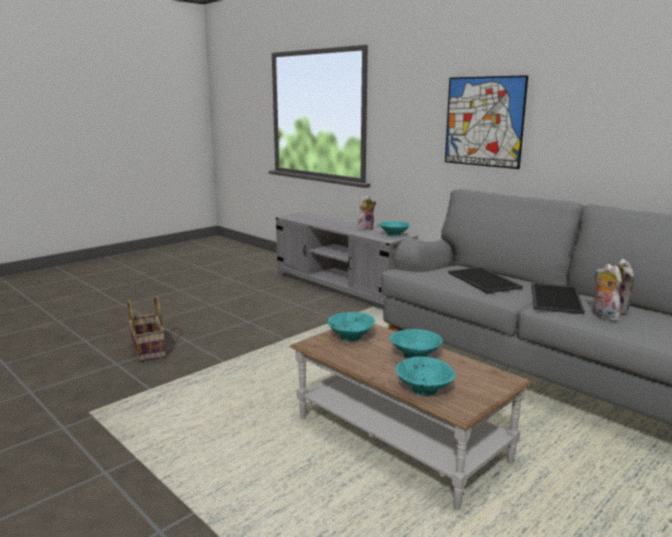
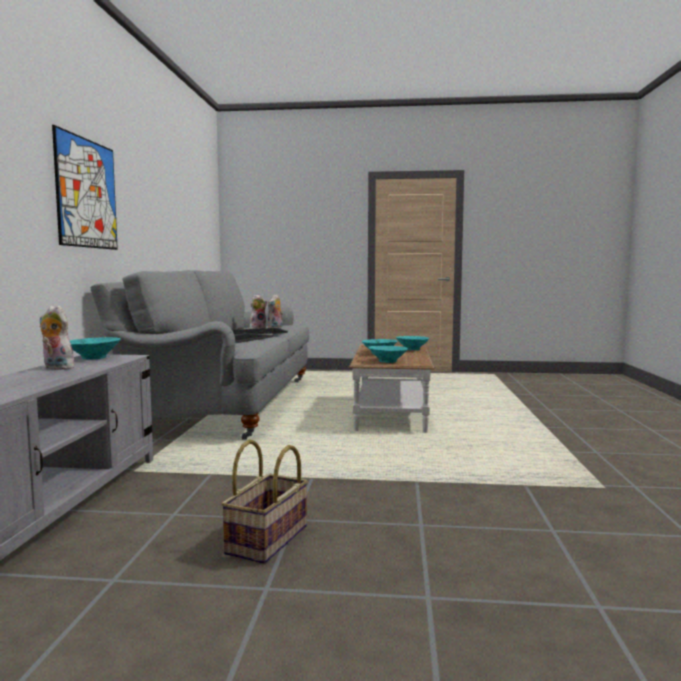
camera: 130 degrees left, 10 degrees down
(147, 350) = (493, 533): basket -> basket (268, 540)

